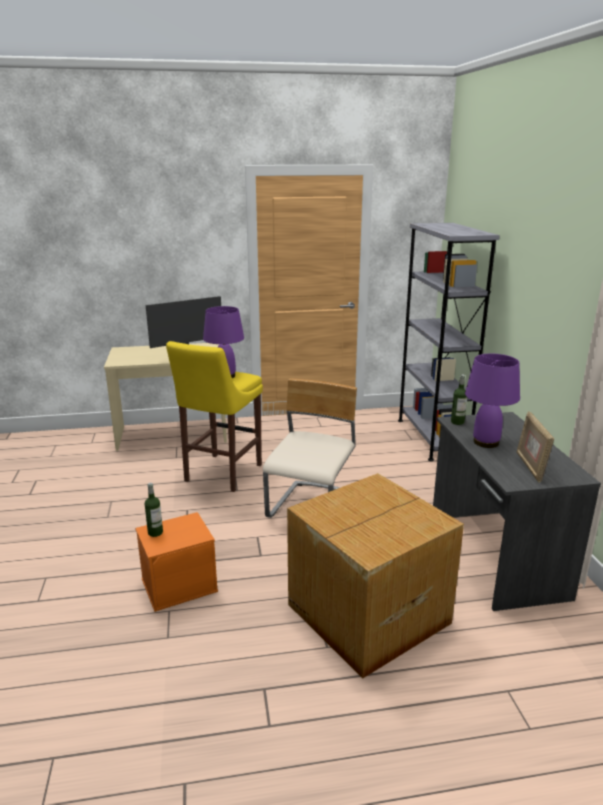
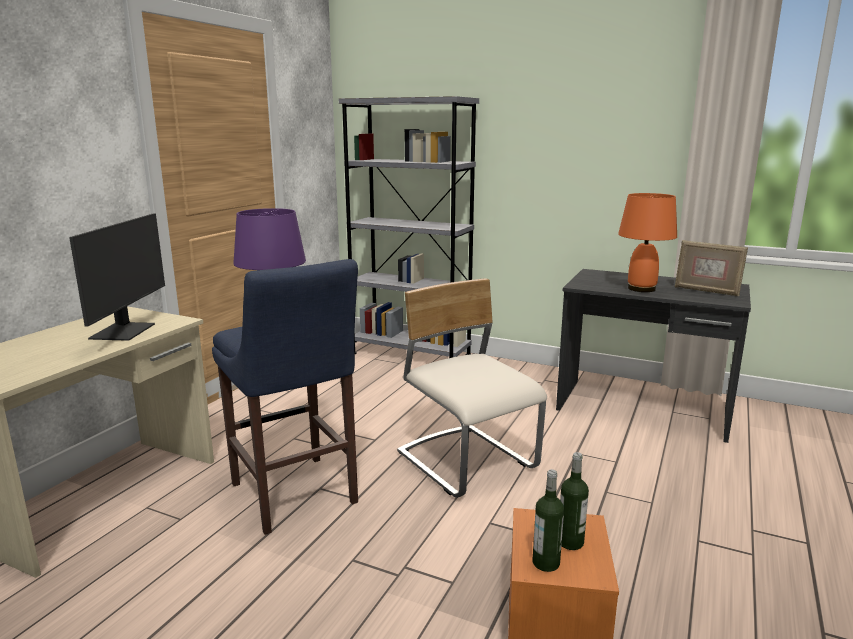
camera: 55 degrees left, 5 degrees down
(221, 474) = (295, 496): yellow stool -> blue stool
(365, 613) = (701, 507): cardboard box -> none
(457, 422) = (585, 285): bottle -> bottle (570, 542)
(486, 442) = (641, 288): purple table lamp -> orange table lamp

